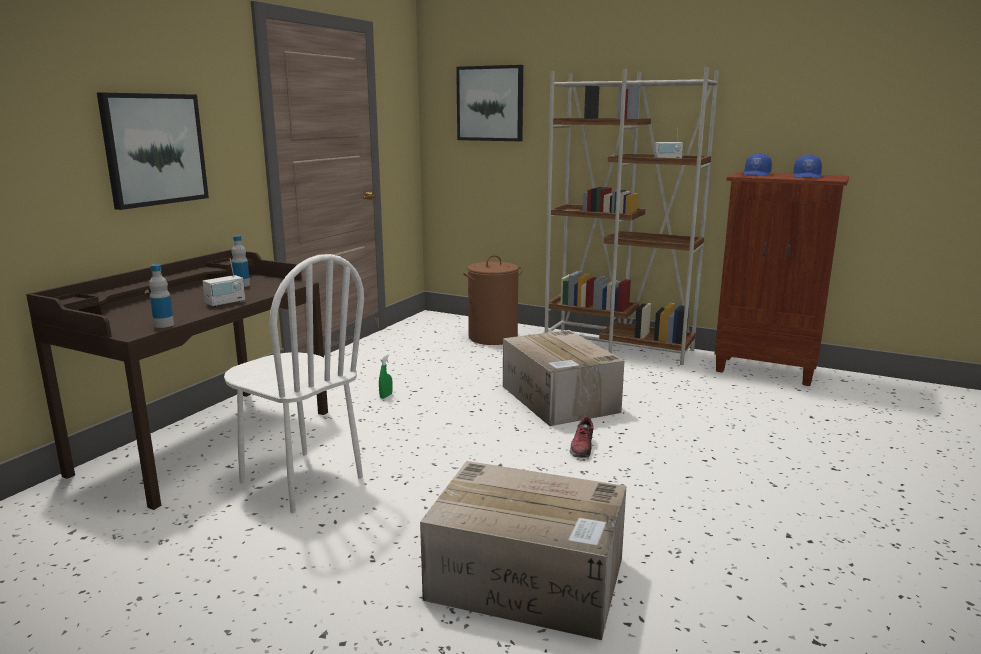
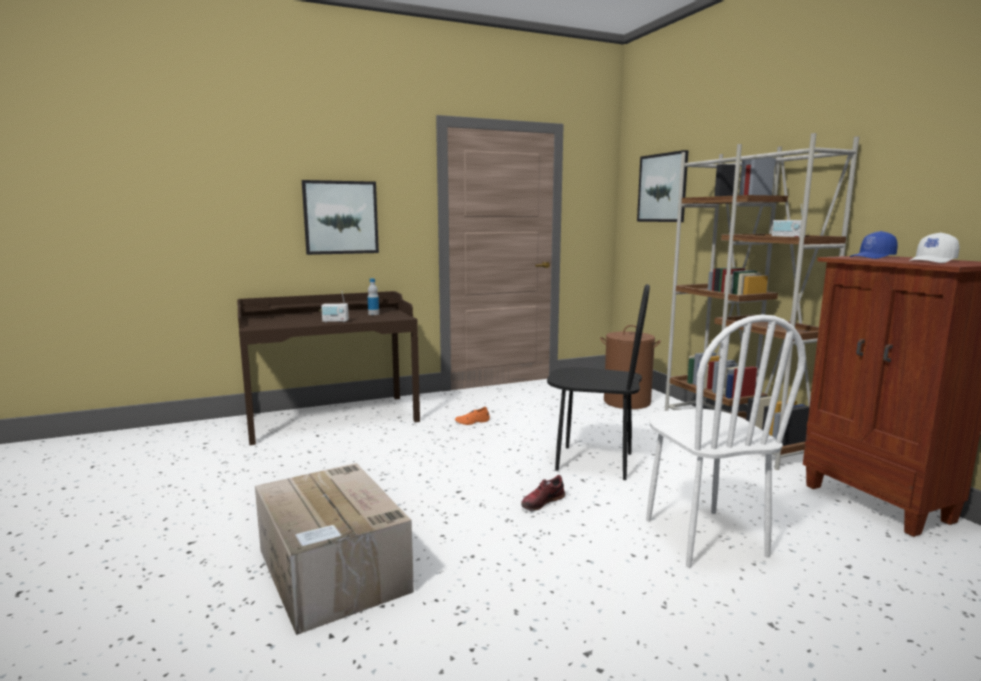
camera: 40 degrees right, 5 degrees down
(164, 325) = (276, 326): bottle -> none
(300, 480) = (333, 455): white chair -> white chair (703, 537)
(386, 396) = (472, 422): green spray bottle -> orange shoe
(560, 399) = (594, 462): cardboard box -> black chair
(807, 177) = (933, 261): blue cap -> white cap

